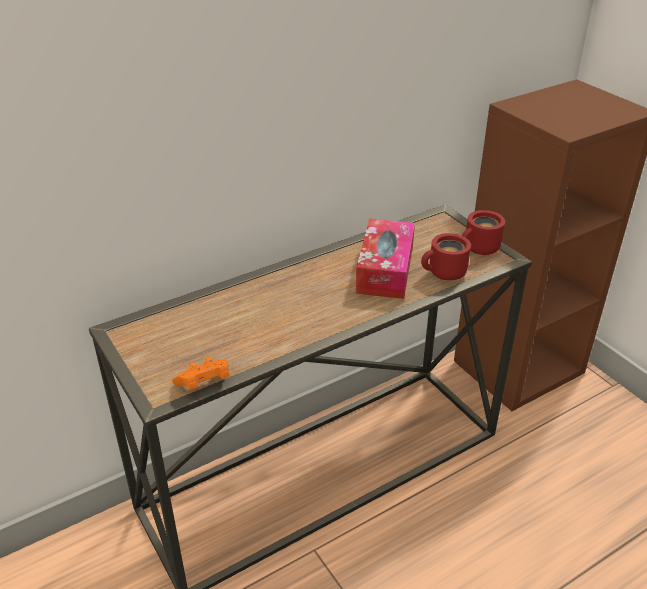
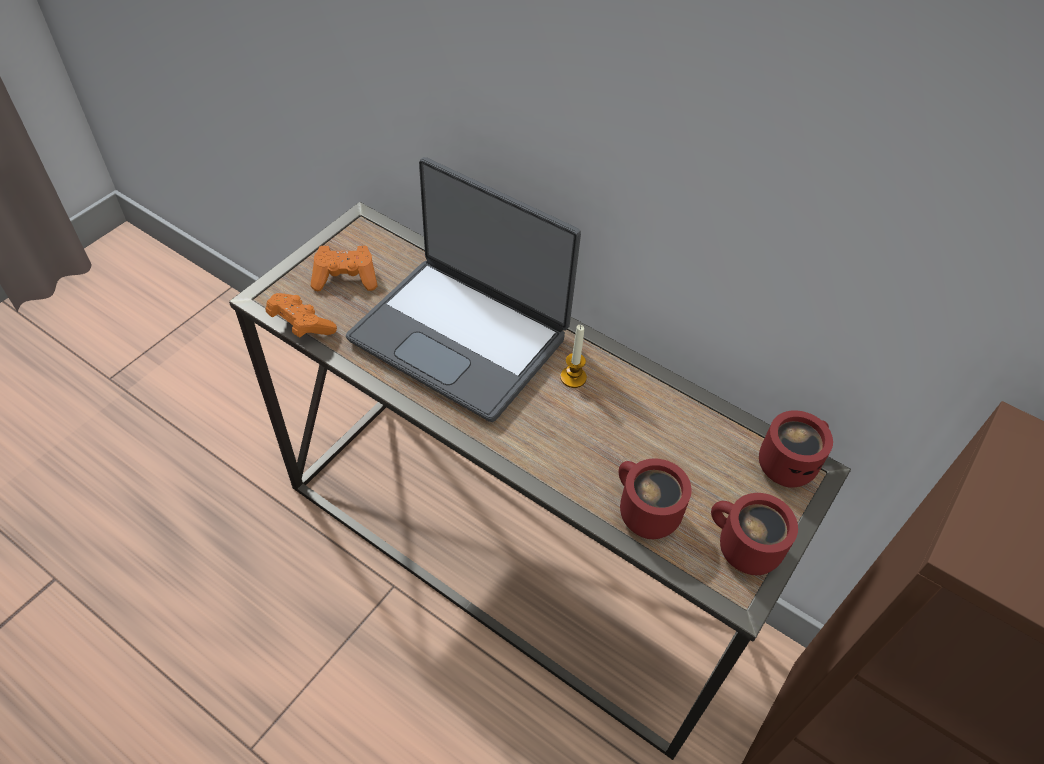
camera: 65 degrees right, 15 degrees up
(170, 352) = (346, 278): none -> orange game controller
(270, 308) = (461, 336): none -> laptop
(333, 273) = (573, 377): none -> candle
(385, 269) = (611, 434): tissue box -> none
(432, 219) = (787, 461): none -> red mug

